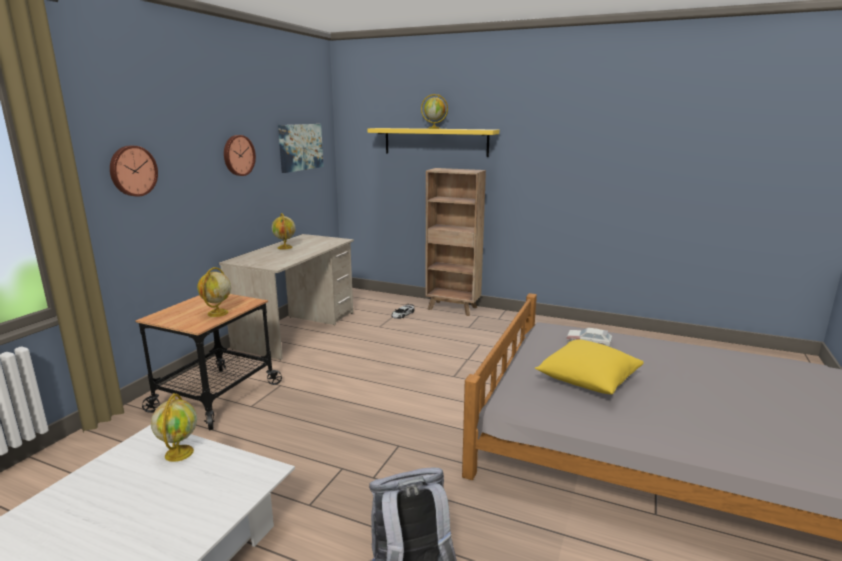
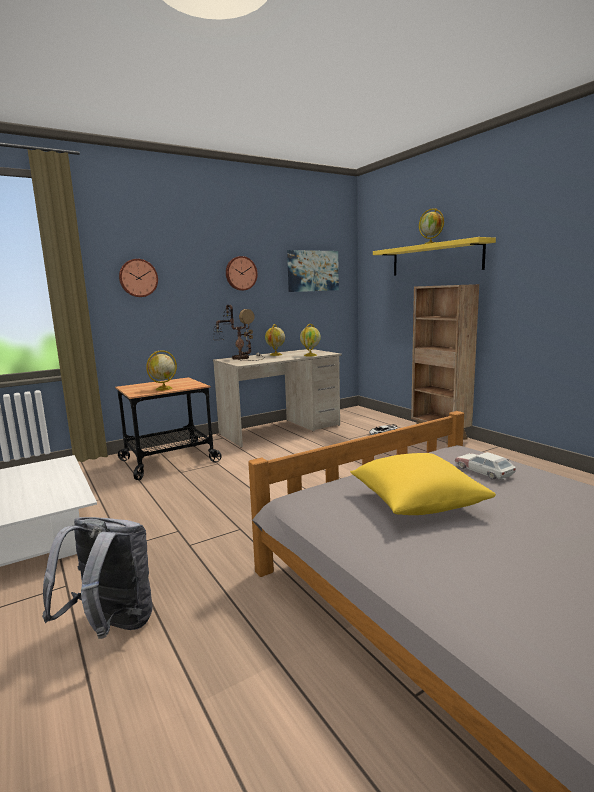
camera: 35 degrees right, 5 degrees down
(179, 452) = (56, 474): globe -> globe (310, 355)
(252, 257) = (239, 358): none -> table lamp

